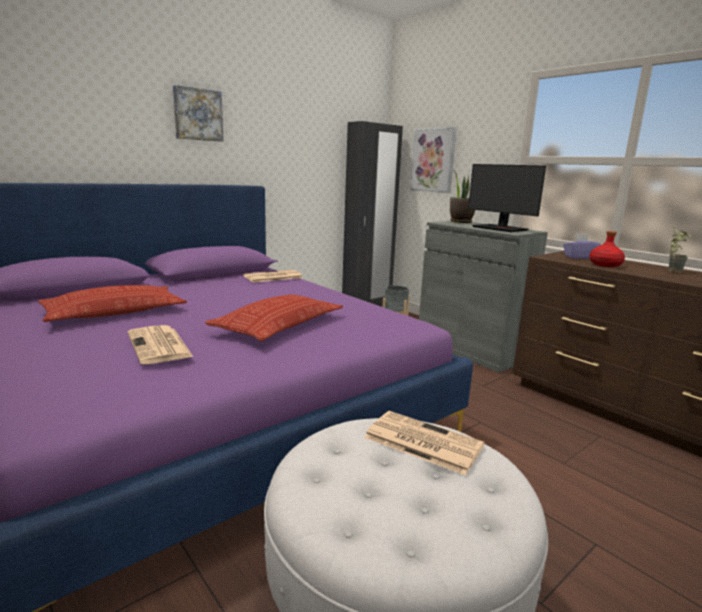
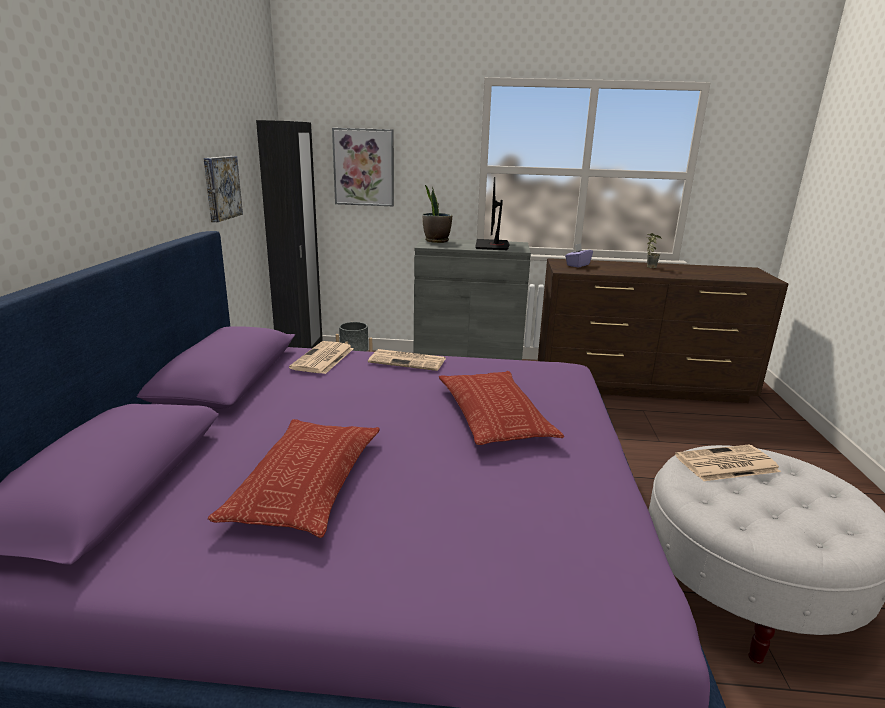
camera: 45 degrees left, 5 degrees up
(160, 345) = (500, 489): newspaper -> newspaper (408, 361)
(197, 114) = (125, 130): picture -> picture (220, 188)
(500, 228) = (492, 245): monitor -> monitor turned 90 degrees clockwise
(605, 265) = (610, 270): red bottle -> none

